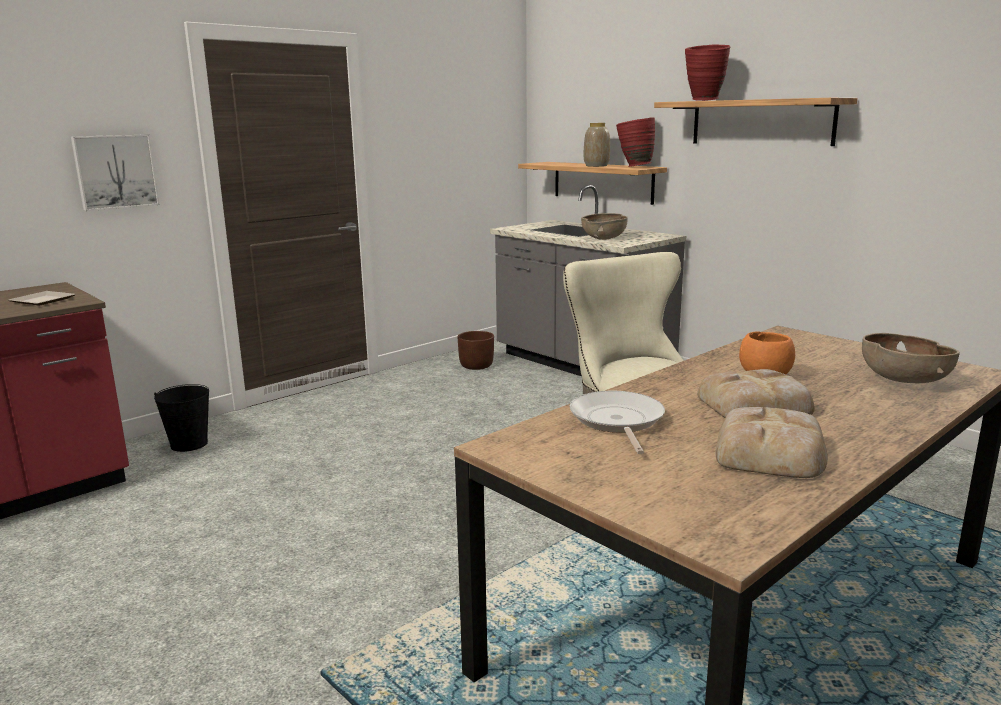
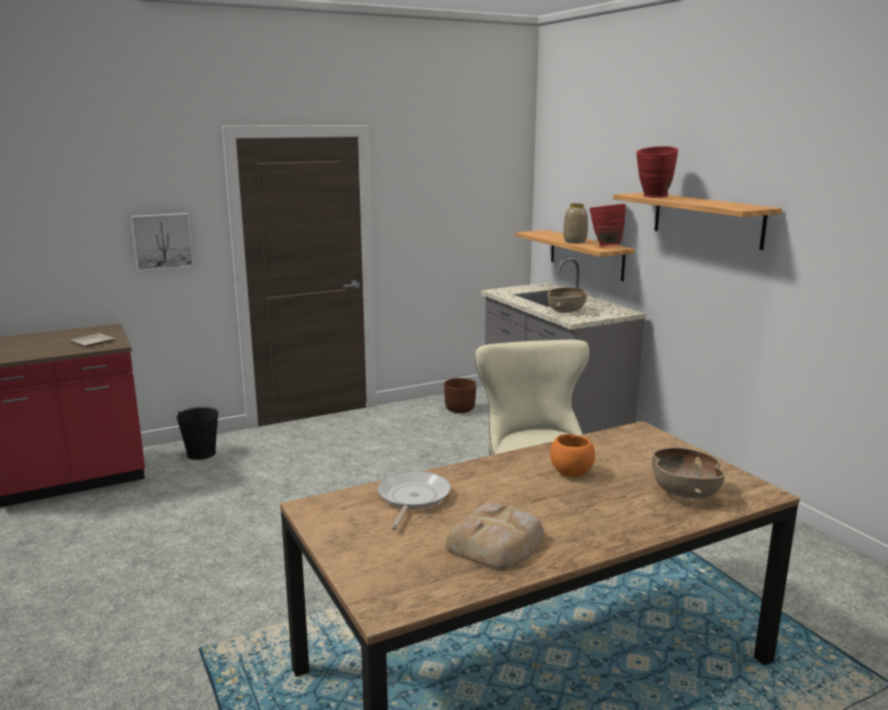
camera: 15 degrees right, 0 degrees up
(756, 406) = (532, 500): bread -> none

